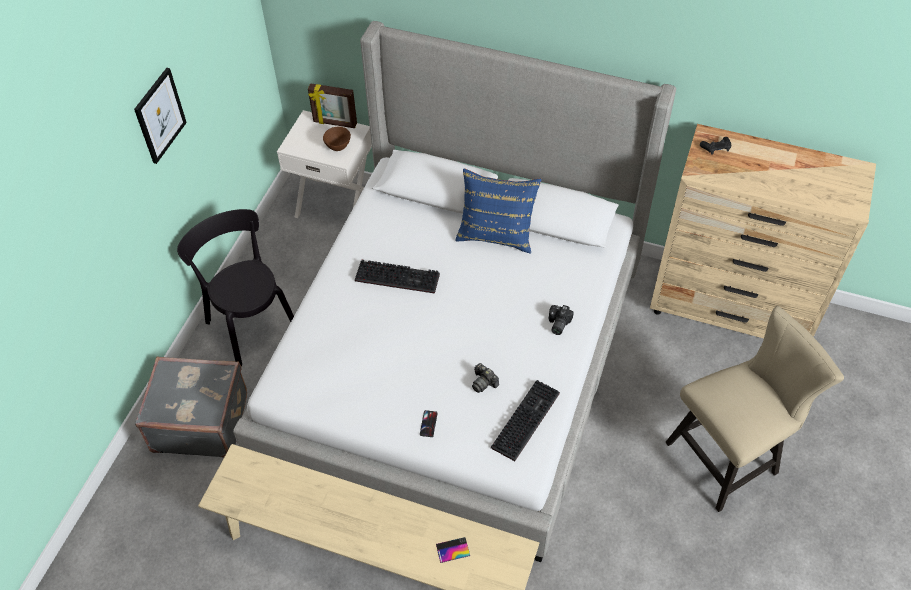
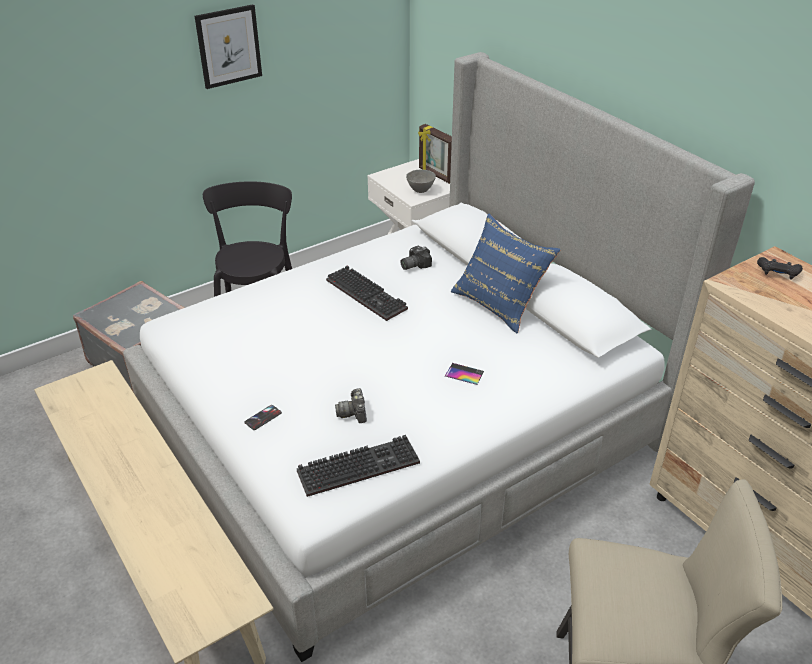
camera: 35 degrees right, 15 degrees down
(338, 147) = (420, 190): brown bowl -> grey bowl
(453, 550) = (183, 557): phone -> phone (464, 374)
(557, 324) = (483, 403): camera -> camera (413, 265)

